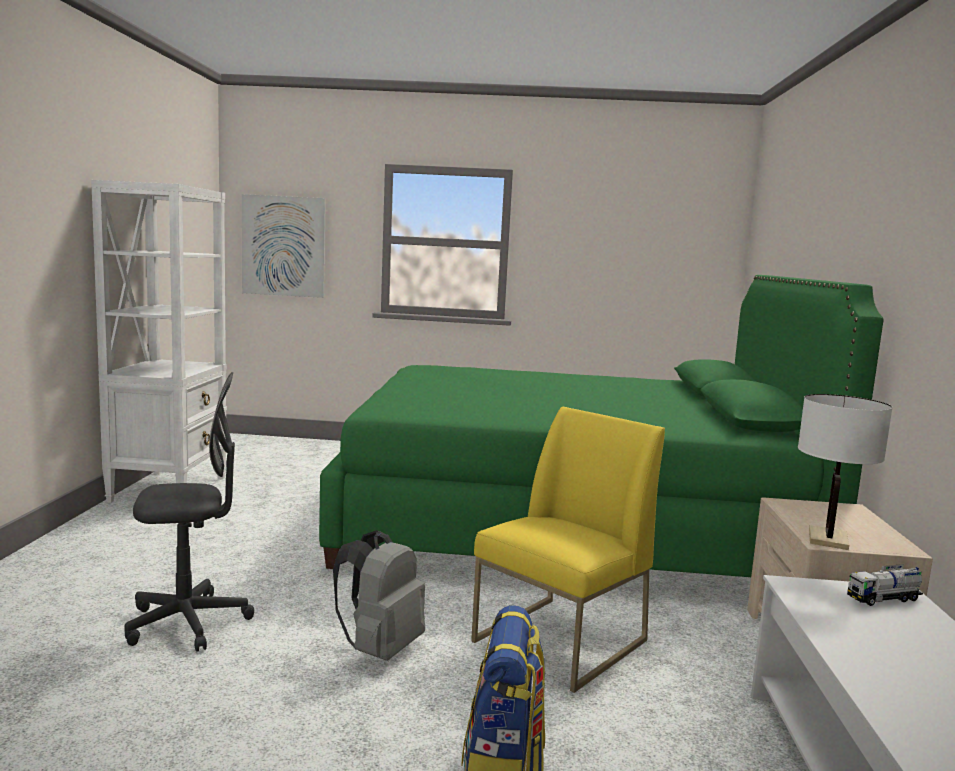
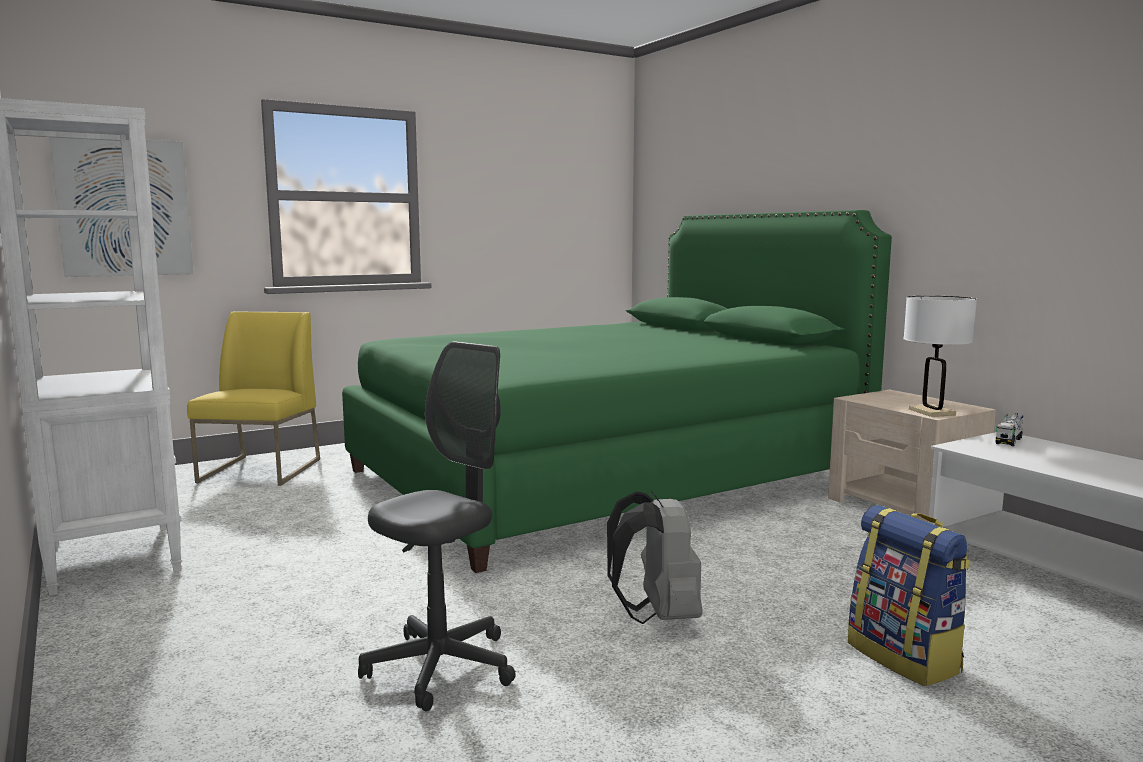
camera: 35 degrees left, 0 degrees up
(560, 642) = (767, 560): yellow chair -> yellow chair (261, 471)

